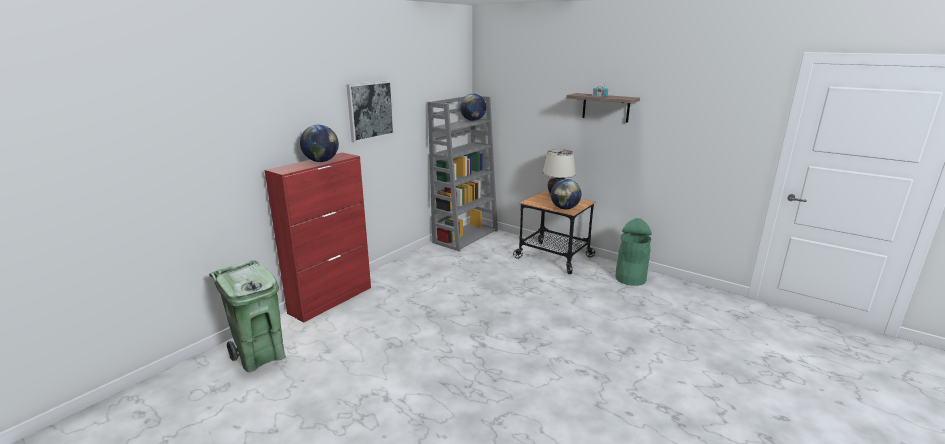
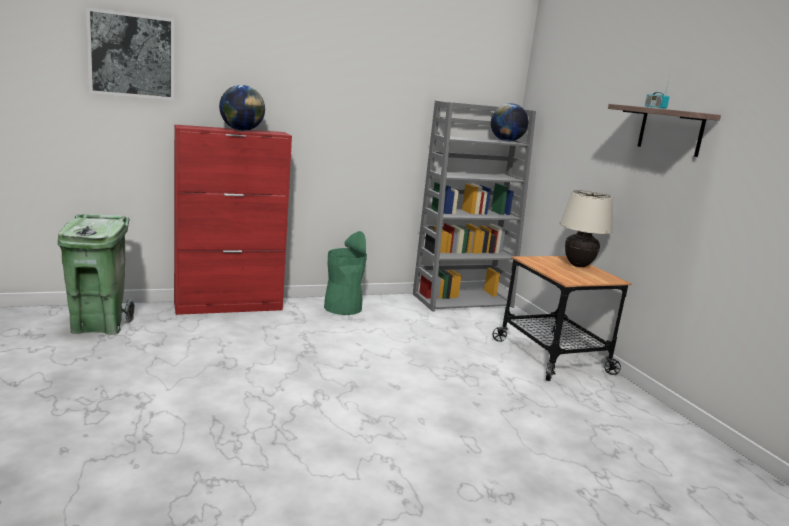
camera: 30 degrees right, 5 degrees down
(370, 110) = (339, 91): picture -> picture (132, 55)
(564, 208) = (565, 276): globe -> none
(630, 278) = (641, 419): green trash can -> green trash can (343, 308)

